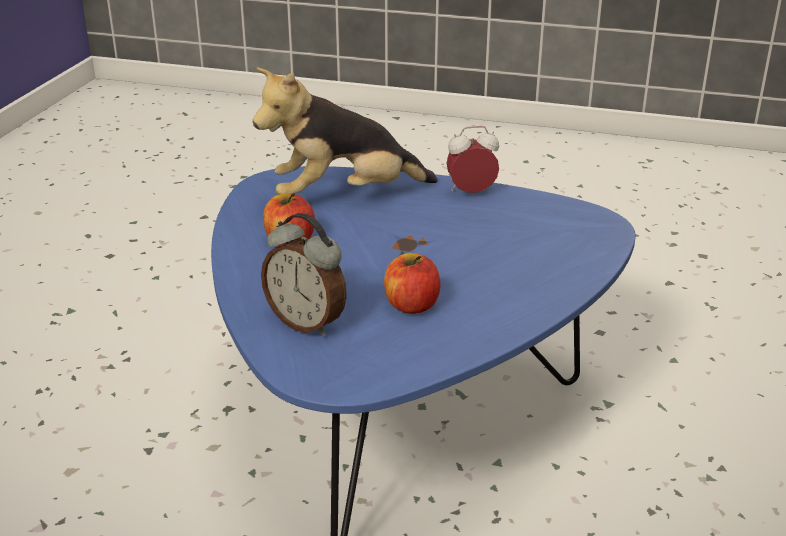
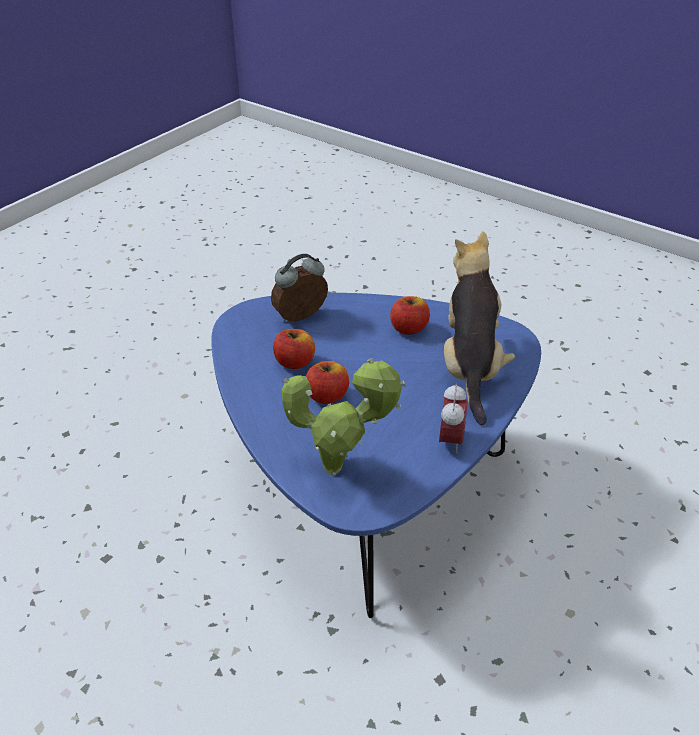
camera: 110 degrees right, 10 degrees up
(459, 269) = (327, 396): none -> apple
(563, 240) = (340, 468): none -> potted plant

